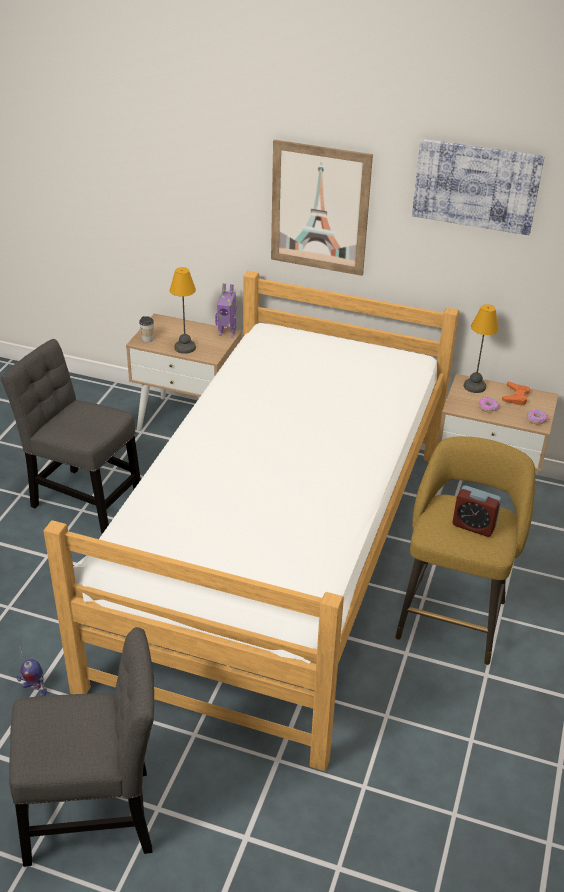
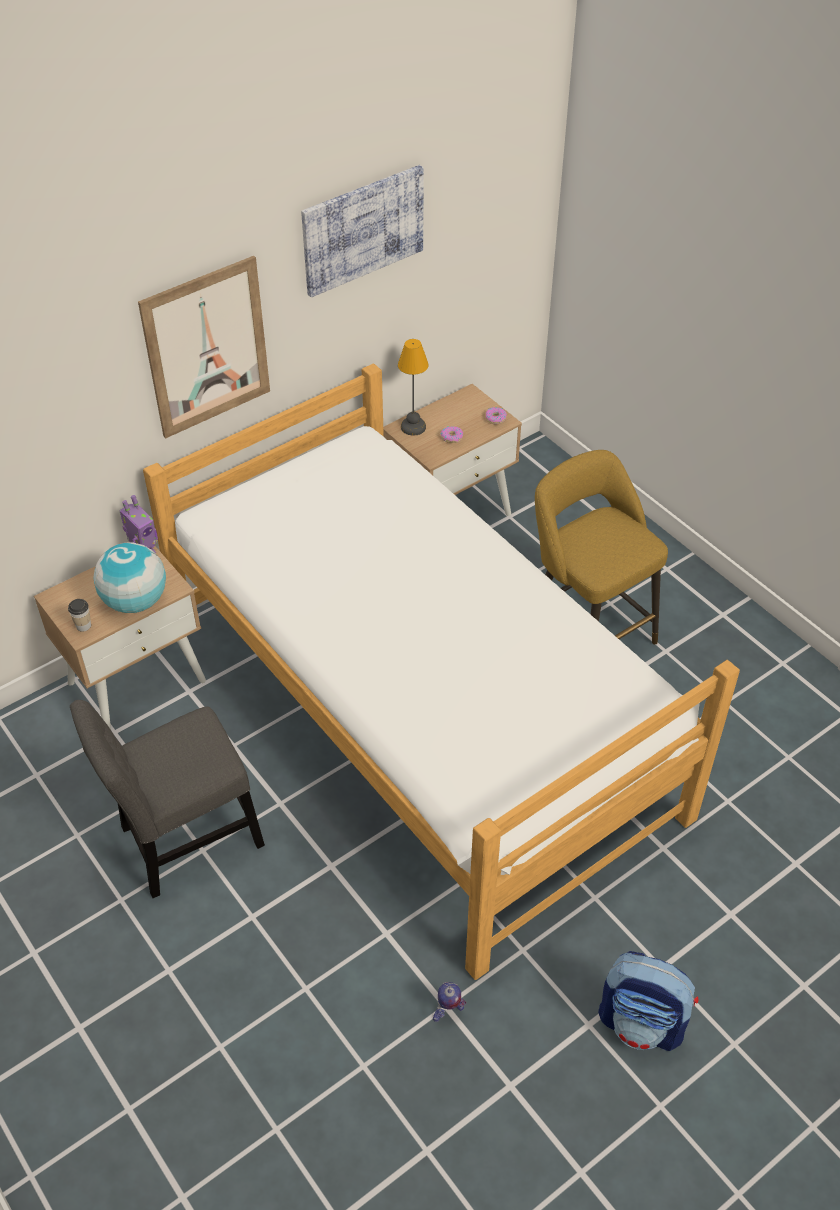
camera: 55 degrees left, 10 degrees up
(96, 817) = (642, 1023): grey chair -> backpack
(185, 348) = (136, 601): table lamp -> globe
(473, 526) = (612, 540): alarm clock -> none
(515, 396) = (452, 411): orange game controller -> none

